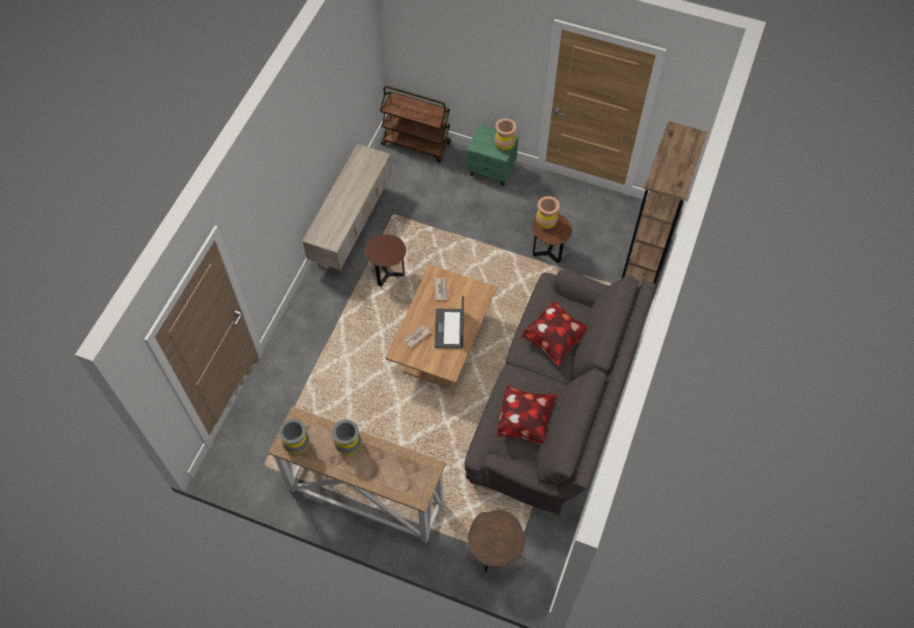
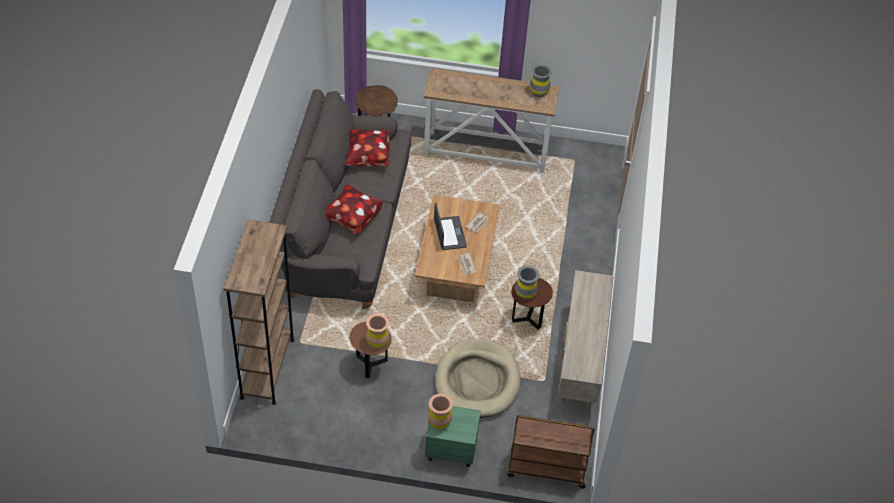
camera: 165 degrees right, 10 degrees down
(349, 446) = (500, 96): grey vase -> grey vase (525, 293)
(453, 223) = (477, 381): none -> beige dog bed

